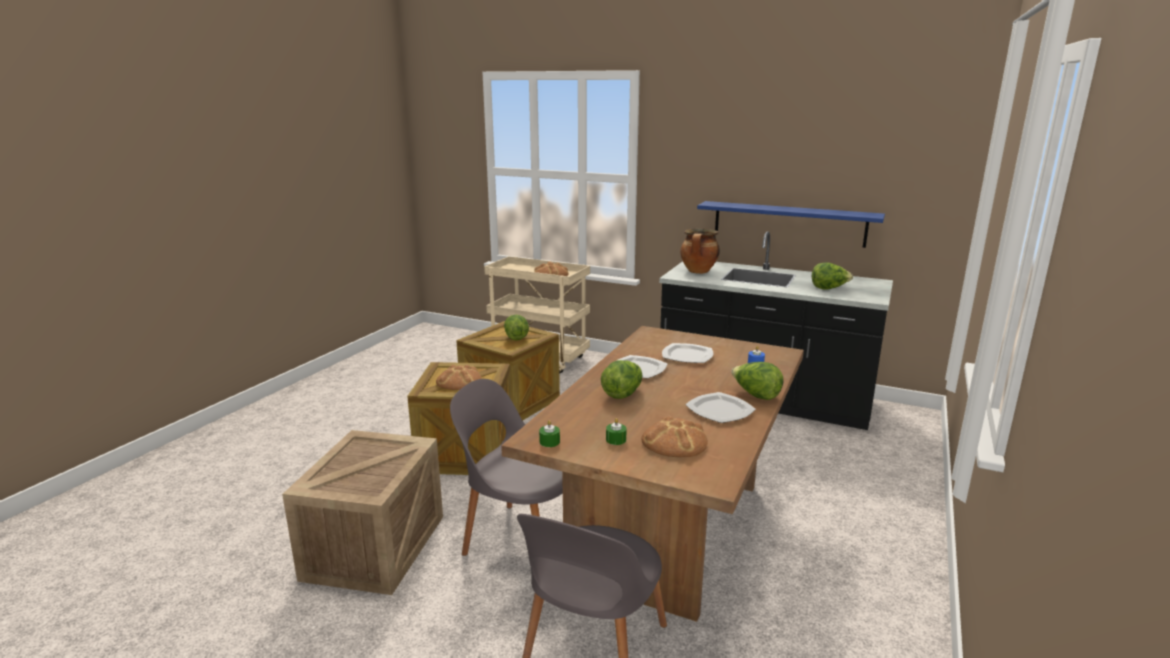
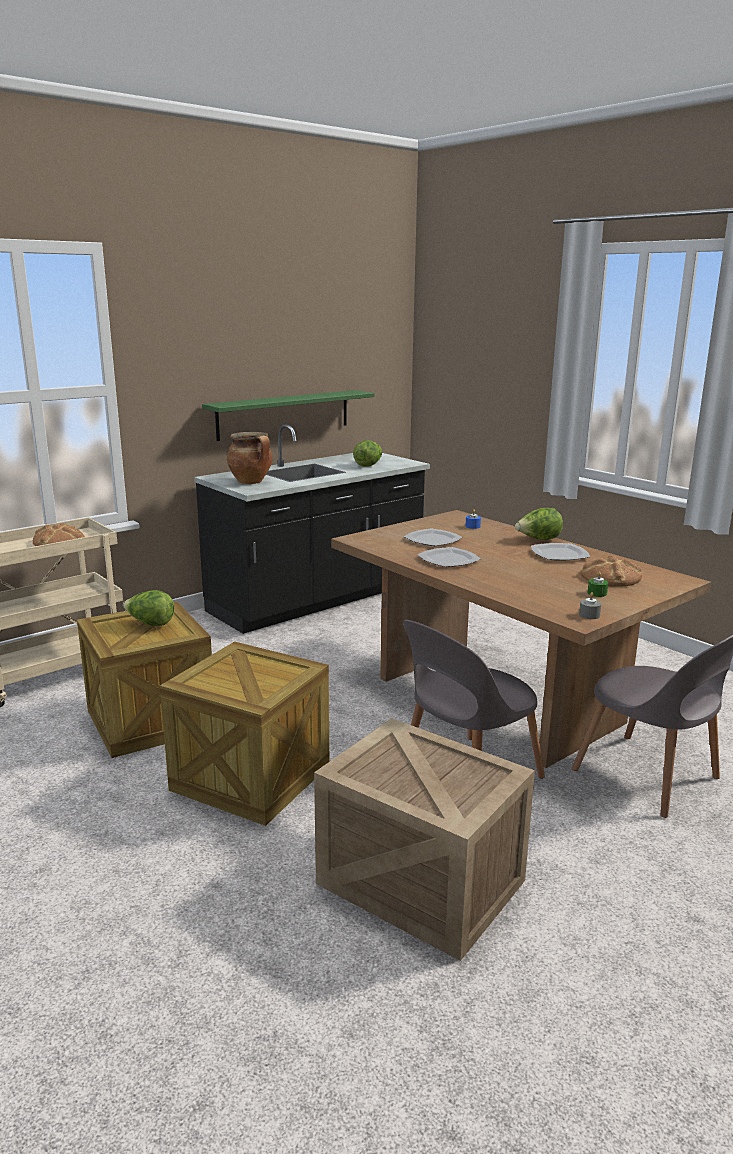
camera: 65 degrees left, 0 degrees up
(459, 381) = (252, 677): bread -> none
(549, 442) = (589, 615): green candle -> grey candle
(622, 393) = (501, 574): lettuce -> none
(788, 223) = (284, 414): blue shelf -> green shelf

